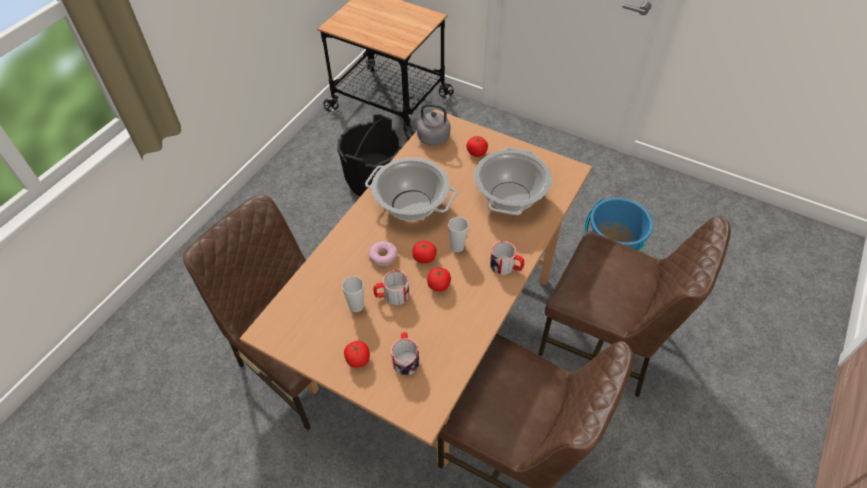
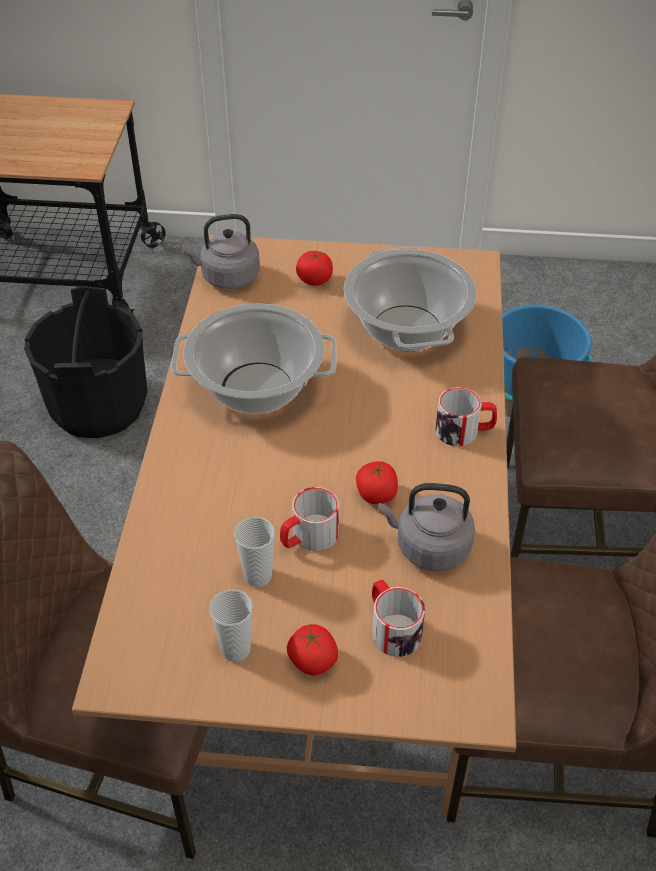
camera: 25 degrees left, 5 degrees down
(383, 256) = (256, 481): donut -> none
(424, 258) = (327, 461): tomato -> none
(449, 323) = (428, 547): none -> grey kettle
(457, 247) = (370, 427): cup -> cup (236, 649)

